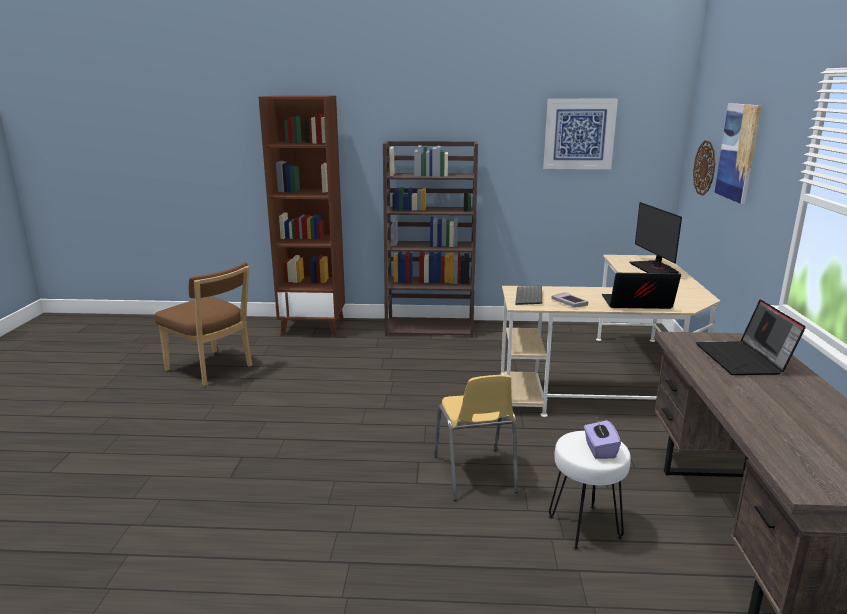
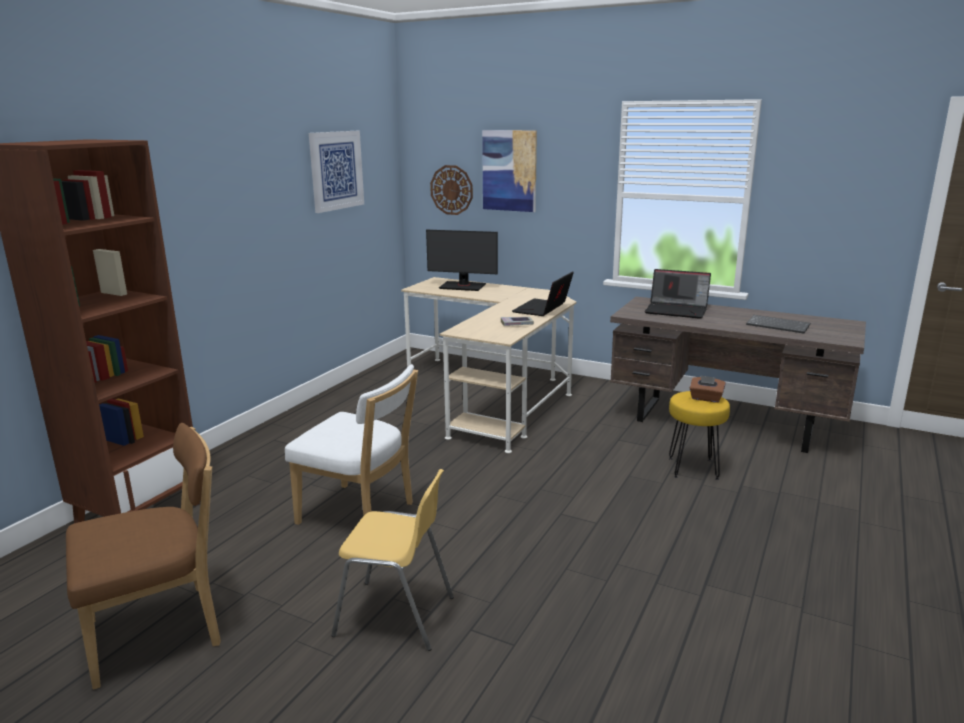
camera: 65 degrees left, 0 degrees up
(356, 384) = (360, 515): none -> white chair
(430, 328) = (267, 439): brown bookcase -> none
(475, 474) = (599, 491): yellow chair -> yellow chair (396, 616)
(530, 297) = (486, 331): keyboard -> keyboard (778, 325)
(583, 527) = (692, 468): white stool -> yellow stool
(599, 450) = (706, 398): purple tissue box -> brown tissue box

